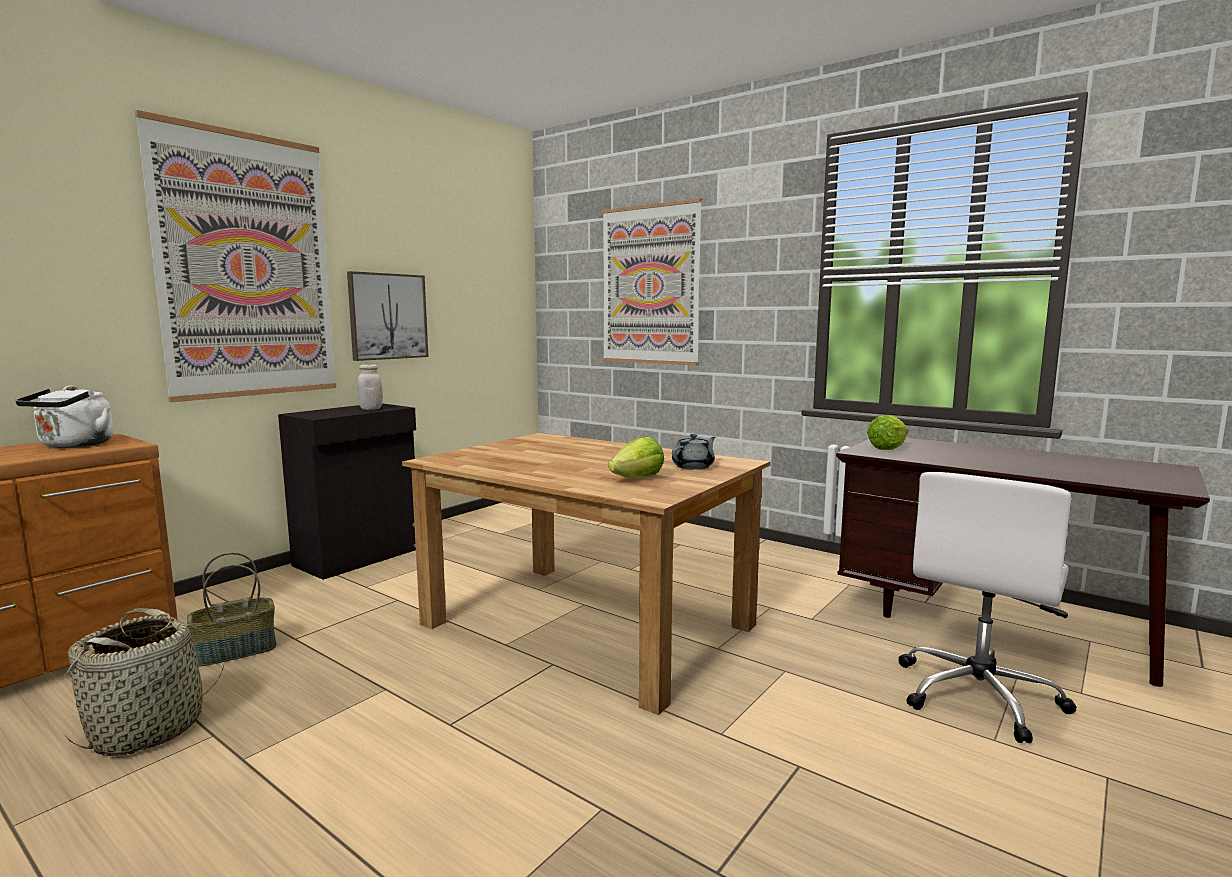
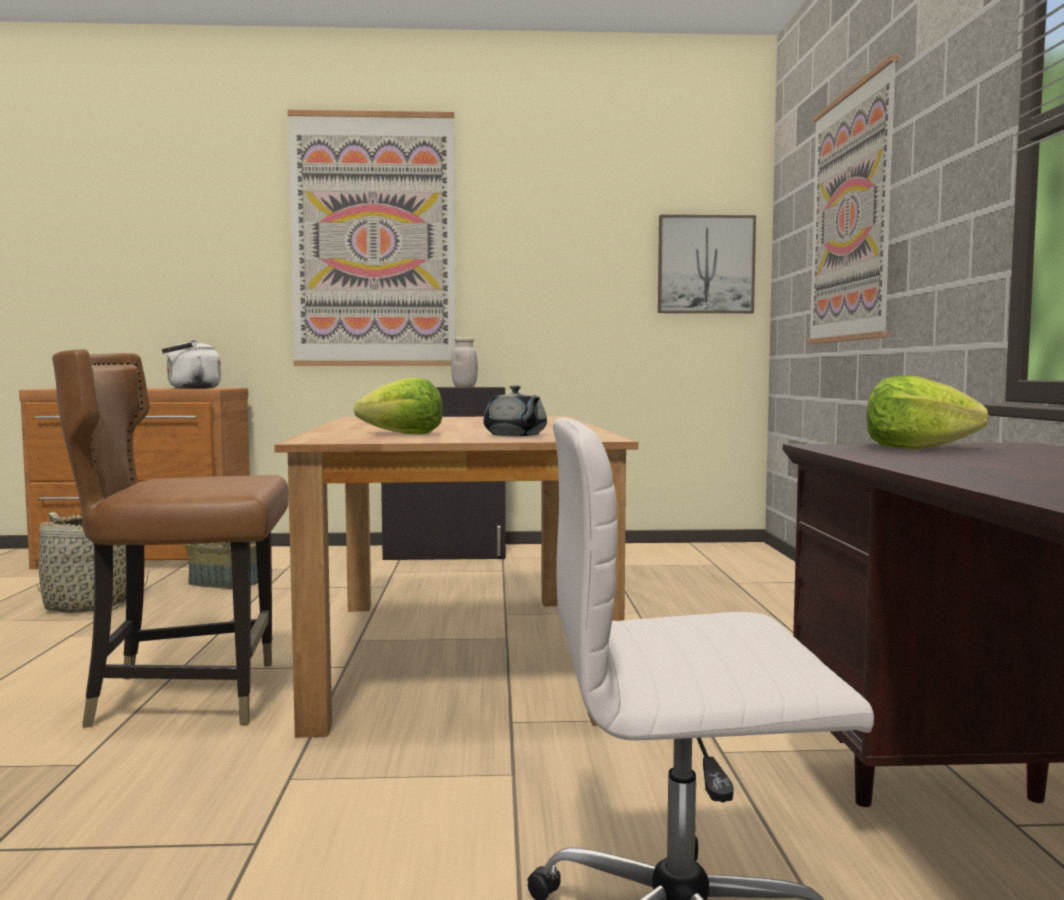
camera: 50 degrees right, 5 degrees down
(388, 316) = (528, 289): picture -> picture (705, 264)
(519, 735) = (187, 696): none -> brown chair
(694, 466) = (515, 435): grey teapot -> grey teapot turned 60 degrees clockwise

